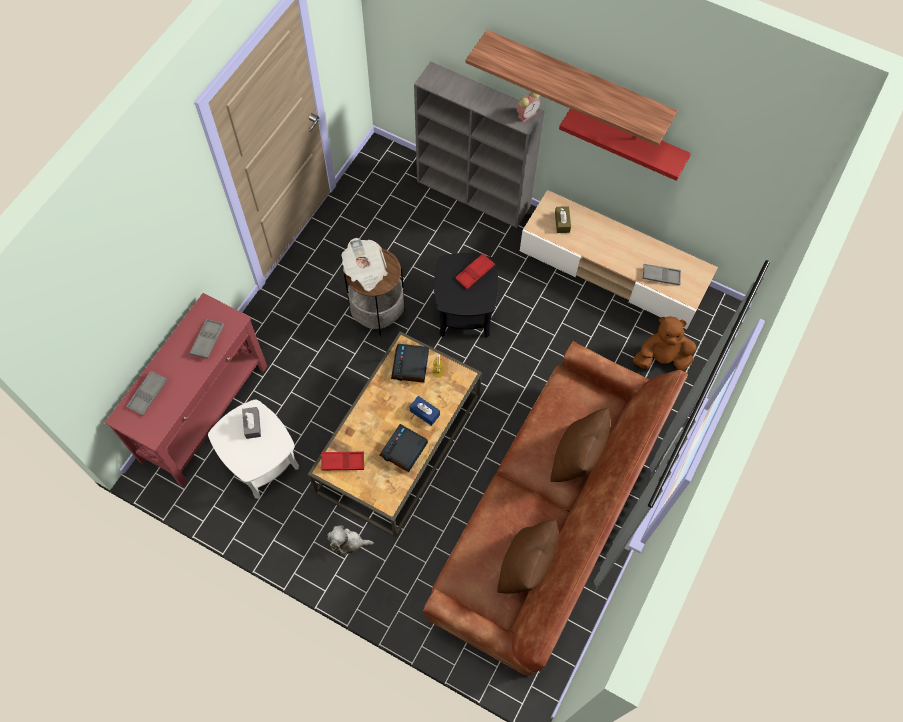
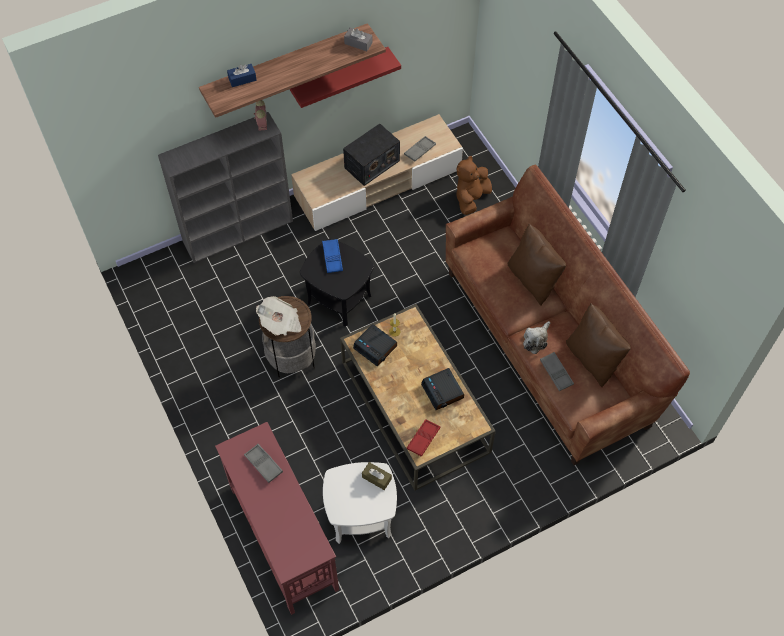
camera: 55 degrees left, 5 degrees down
(148, 394) = (280, 536): grey tray -> grey tray (556, 373)
(252, 425) = (347, 485): grey tissue box -> grey tissue box (358, 43)
(348, 542) = (473, 489): plush toy -> plush toy (536, 340)
(424, 413) = (422, 360): blue tissue box -> blue tissue box (242, 79)
(475, 273) = (332, 257): red tray -> blue tray
(562, 222) = (327, 182): brown tissue box -> brown tissue box (376, 478)
(611, 246) = (371, 164): none -> radio

